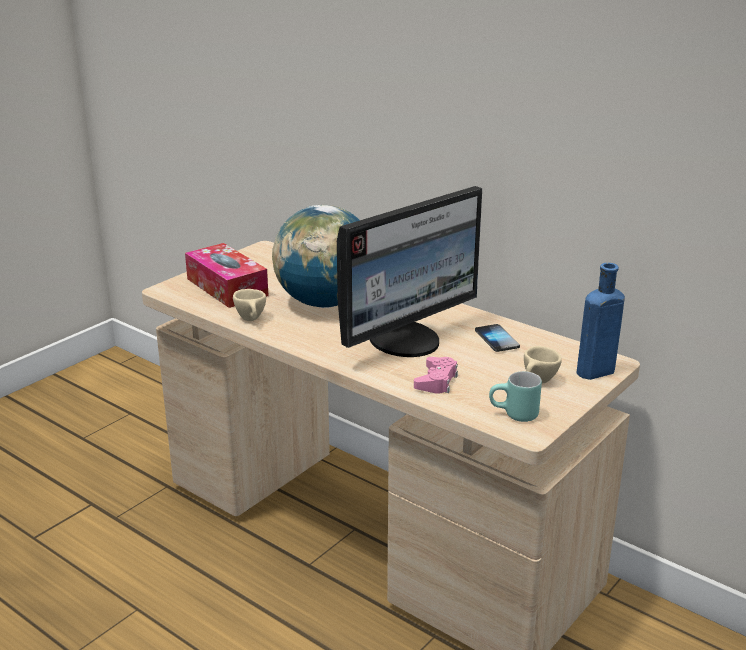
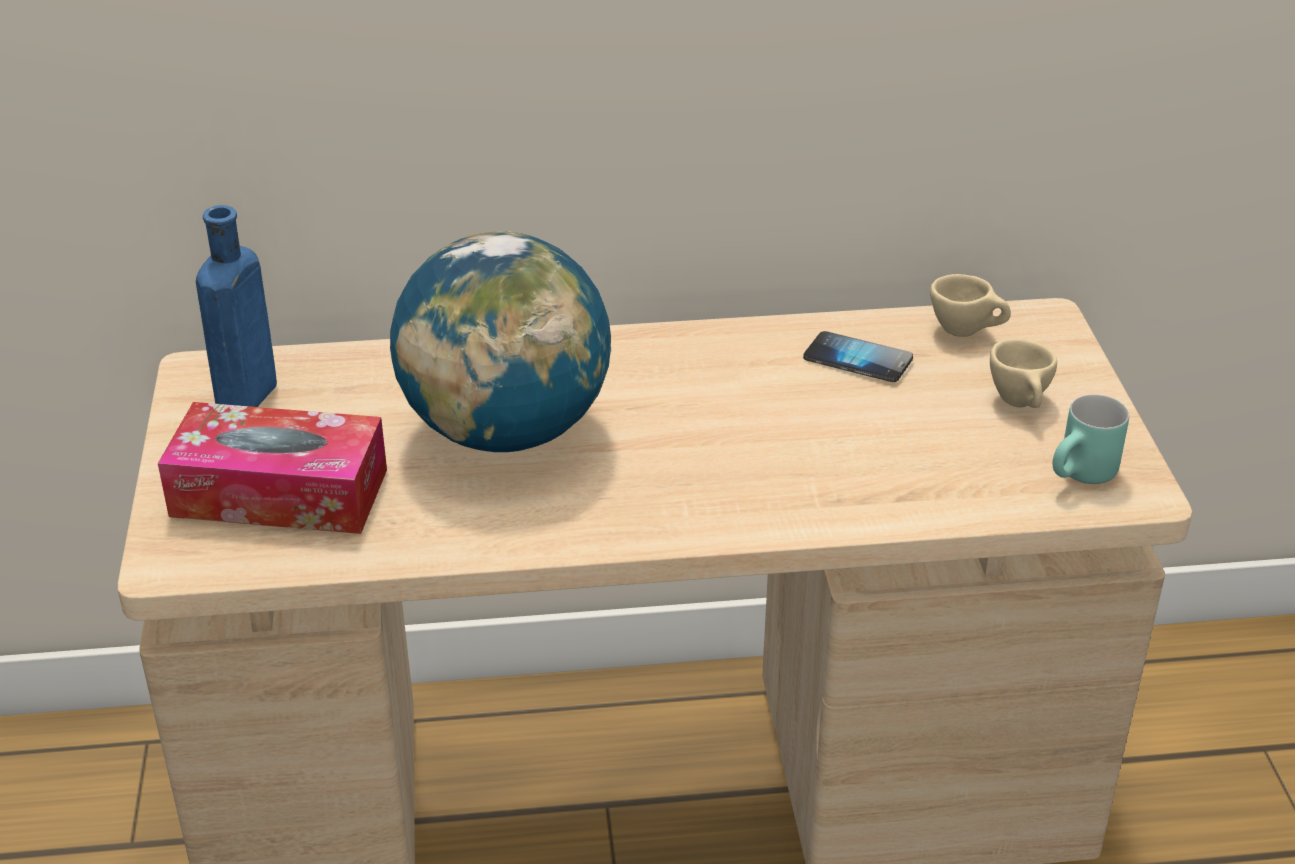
camera: 45 degrees left, 10 degrees up
(252, 320) = (447, 535): beige cup -> beige cup (967, 332)
(407, 340) = (748, 433): monitor -> none
(436, 381) = (904, 481): pink game controller -> none
(593, 372) = (1051, 347): blue bottle -> blue bottle (244, 398)

